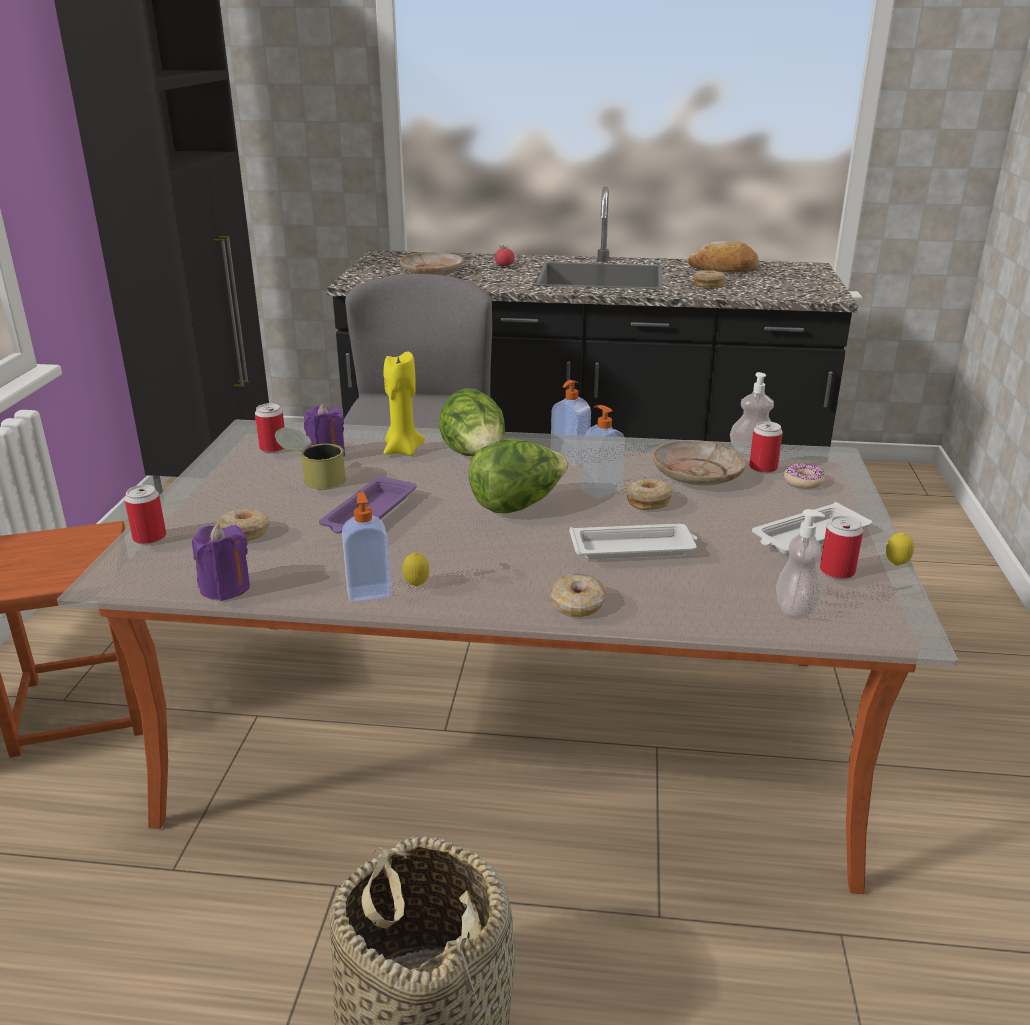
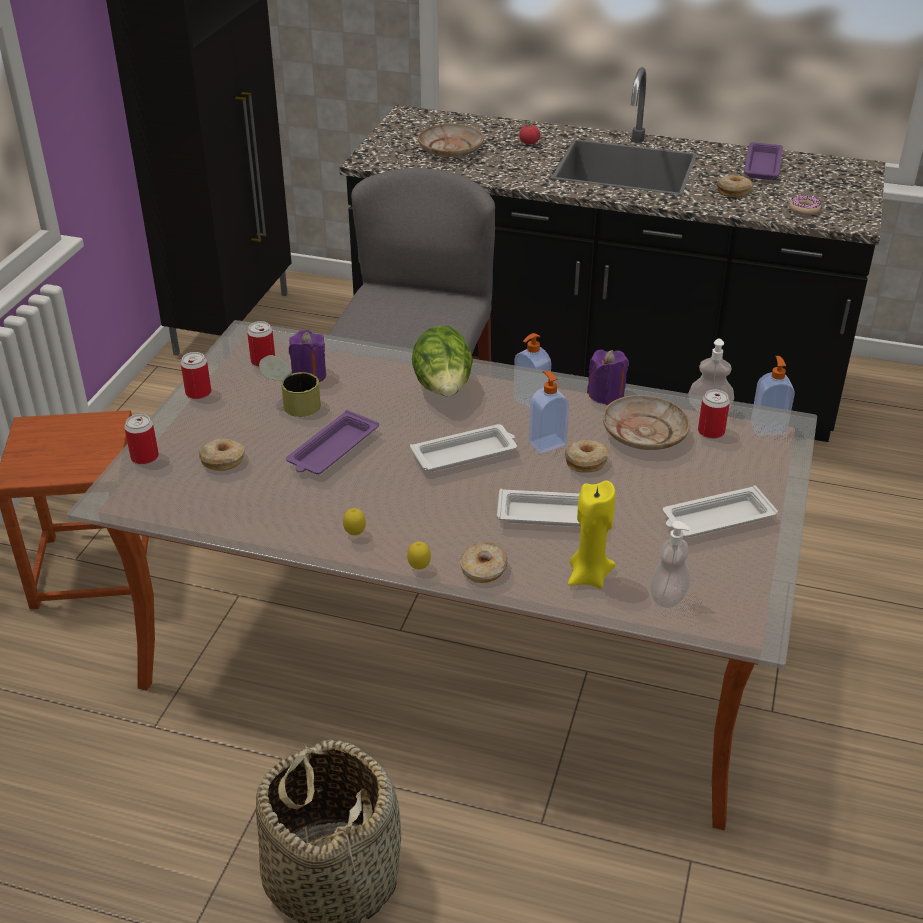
camera: 10 degrees right, 10 degrees up
(225, 588) = (199, 518): purple candle -> purple candle (606, 395)
(369, 592) = (314, 536): soap dispenser -> soap dispenser (768, 428)
(402, 450) = (379, 375): yellow candle -> yellow candle (588, 576)
(517, 505) = (465, 453): lettuce -> white tray
(724, 269) = (762, 165): bread -> purple tray
(803, 482) = (742, 453): donut -> donut (804, 210)
(837, 571) = (724, 561): can -> can (198, 393)
(896, 565) = (782, 560): lemon -> lemon (419, 568)

